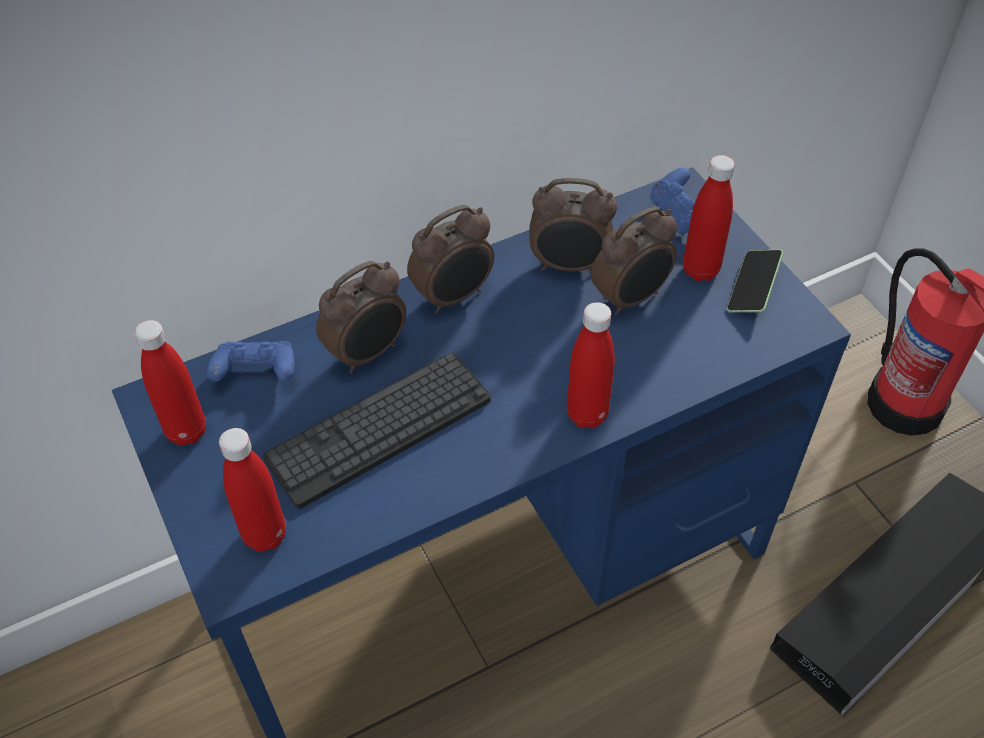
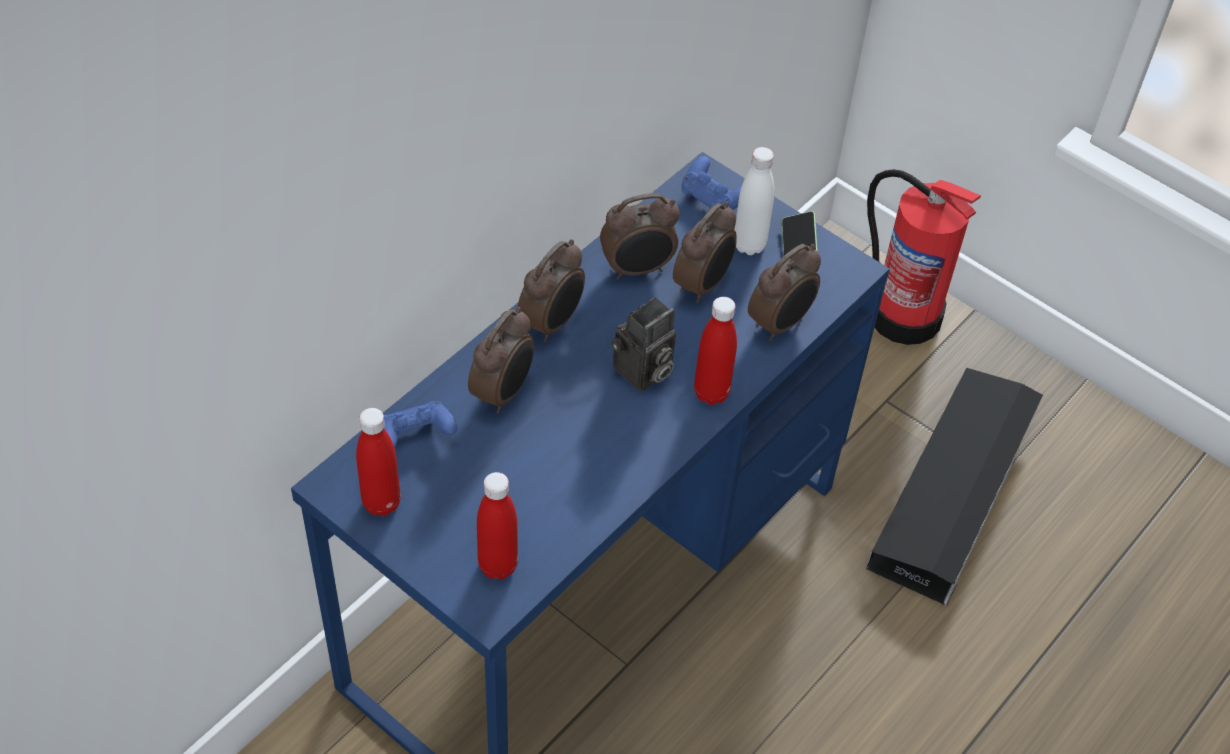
camera: 25 degrees left, 0 degrees up
(379, 429) = (547, 453): keyboard -> none
(522, 373) = (642, 373): none -> camera
(699, 361) = (780, 324): none -> alarm clock
(700, 270) = (749, 245): red bottle -> white bottle

